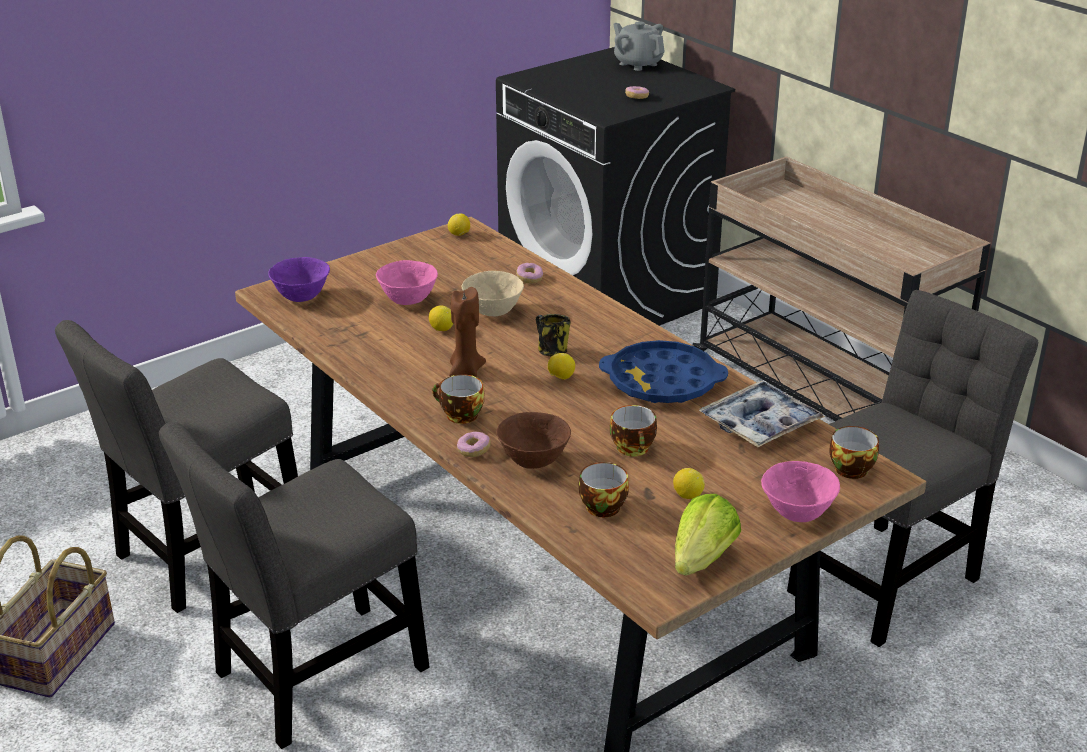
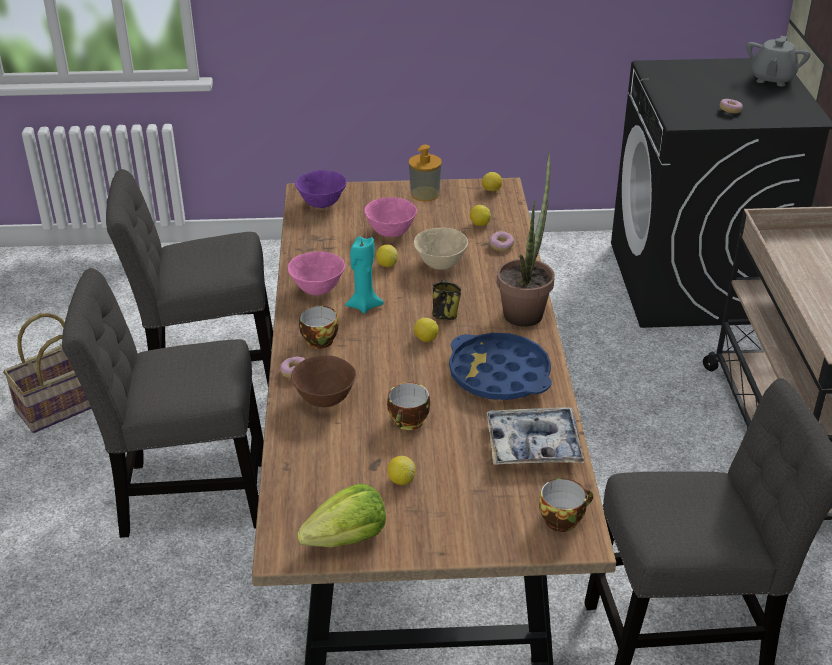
camera: 35 degrees right, 5 degrees up
(397, 257) = (425, 194): none -> soap dispenser
(465, 371) = (364, 306): brown candle -> turquoise candle
(485, 267) = (479, 224): none -> lemon
(600, 506) = (328, 458): cup -> none
(619, 323) = (525, 310): none -> potted plant
(638, 64) = (772, 79): grey teapot -> grey teapot turned 150 degrees counterclockwise
(796, 514) = (467, 537): pink bowl -> pink bowl (317, 289)

